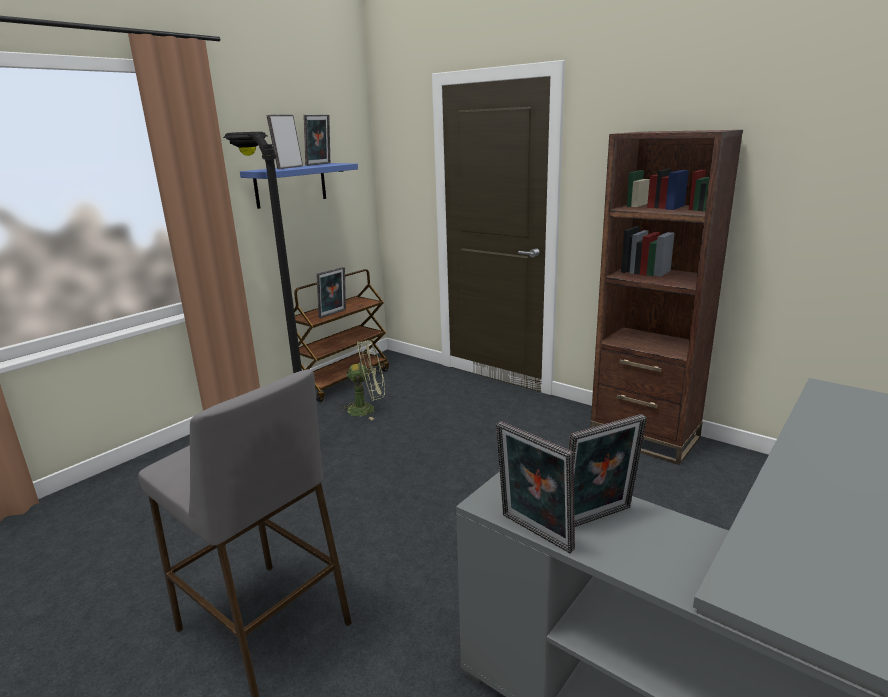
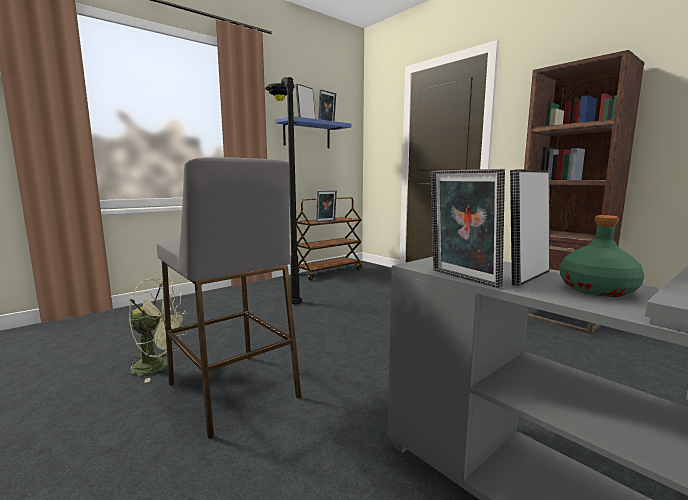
camera: 10 degrees right, 10 degrees down
(367, 409) = (342, 285): green fan -> green fan (159, 366)
(598, 520) = (526, 277): picture frame -> picture frame turned 150 degrees clockwise
(662, 543) = (596, 290): none -> green bottle

